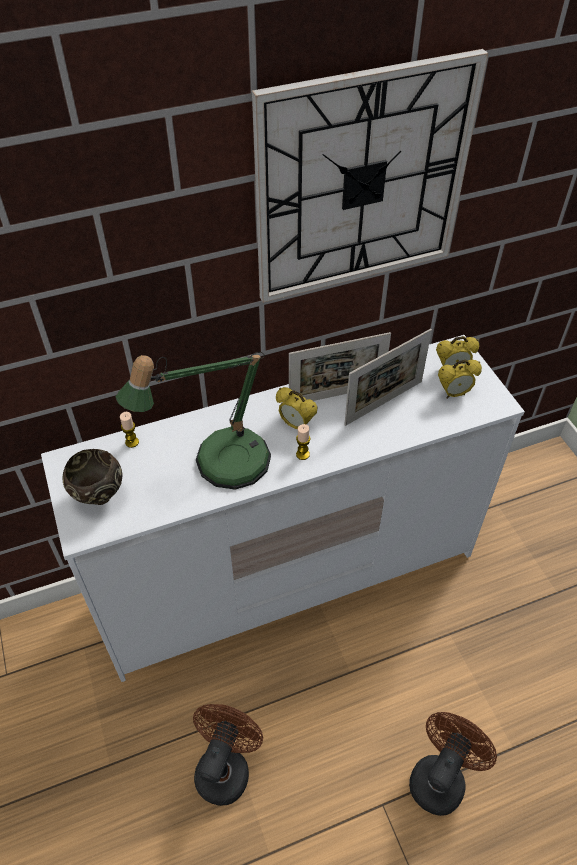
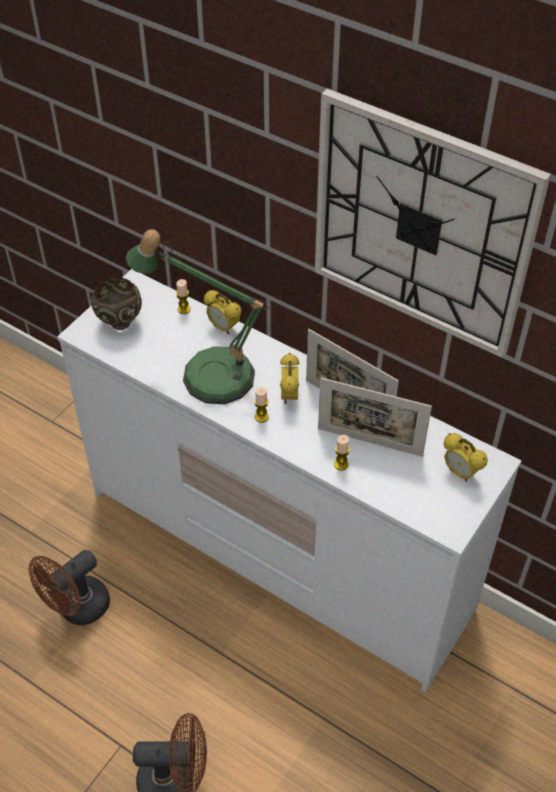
camera: 55 degrees right, 0 degrees up
(225, 766) = (77, 609): brown fan -> brown fan turned 150 degrees clockwise
(392, 431) = (341, 464): none -> candle
(454, 394) = (430, 488): alarm clock -> alarm clock (223, 328)

